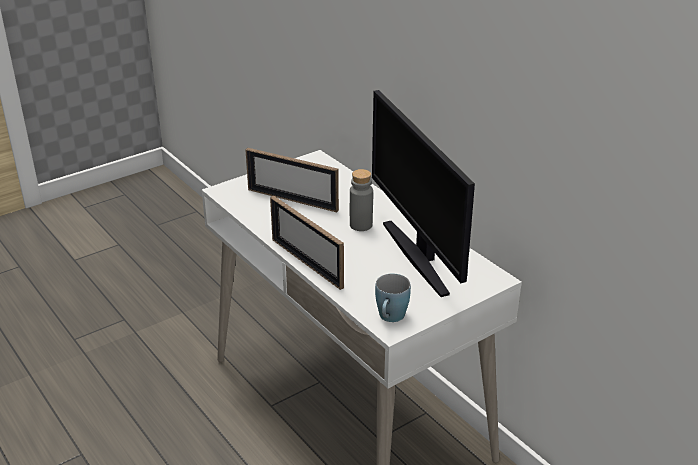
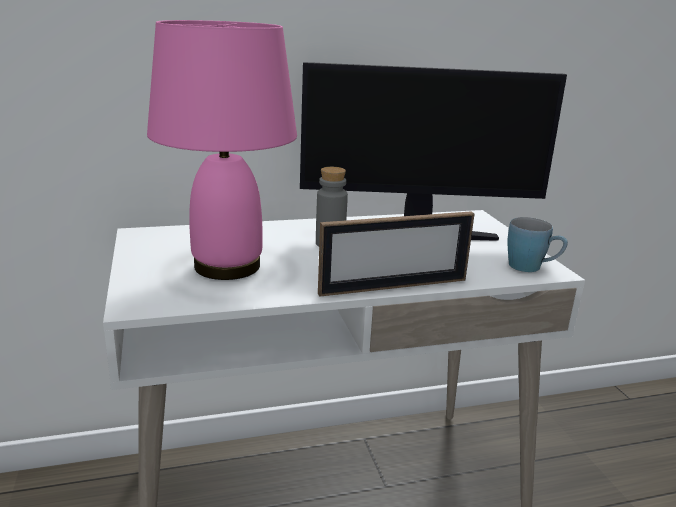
camera: 70 degrees left, 10 degrees down
(292, 200) = (227, 265): picture frame -> pink table lamp

